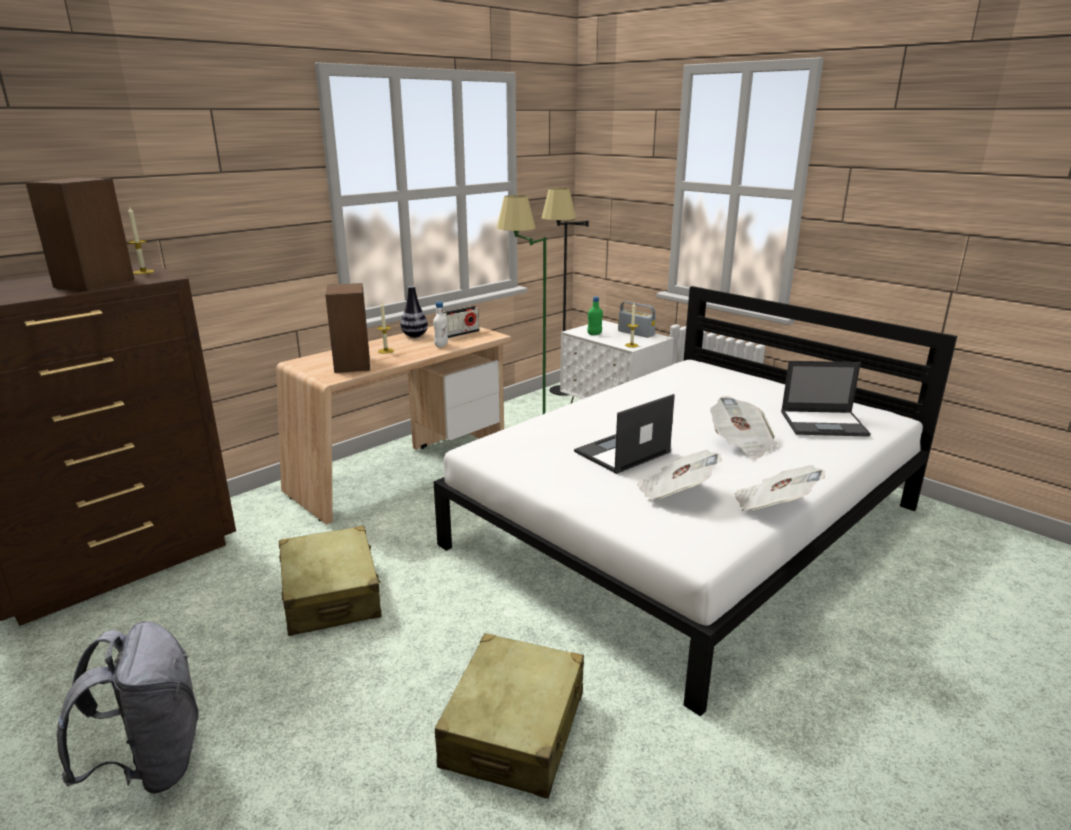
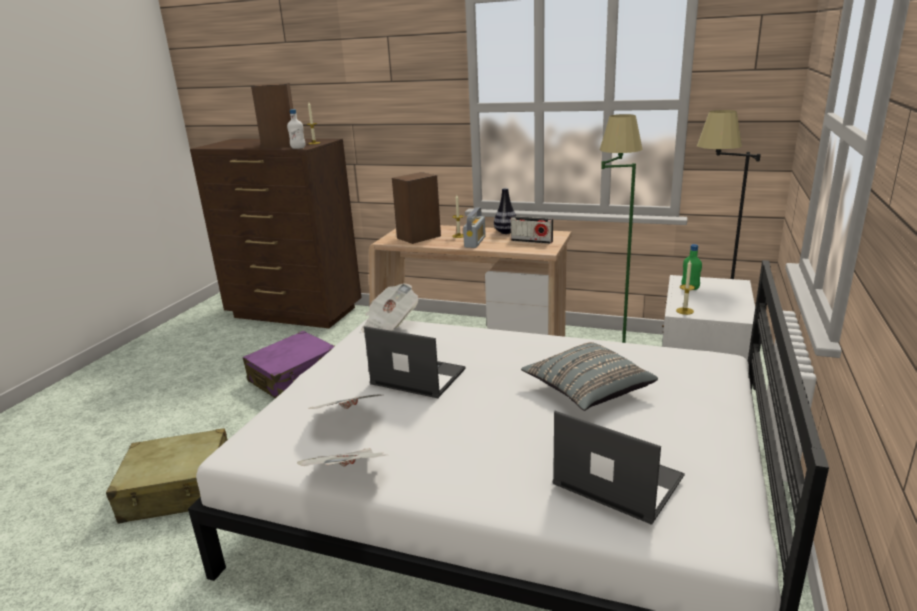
camera: 65 degrees right, 0 degrees up
(152, 764) = (142, 390): grey backpack -> none
(331, 595) = (295, 377): beige suitcase -> purple suitcase
(441, 345) = (493, 244): white bottle -> white bottle (298, 148)
(636, 333) = (733, 303): radio -> radio (475, 242)
(703, 405) = (587, 391): none -> grey pillow
(741, 444) = (493, 432): newspaper -> newspaper (389, 324)
(824, 423) = (616, 480): laptop -> laptop turned 150 degrees clockwise

